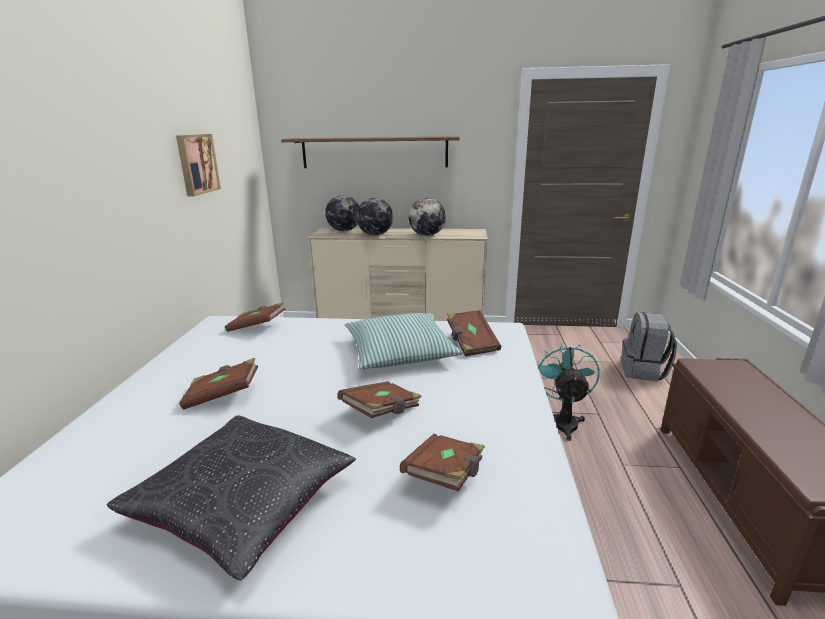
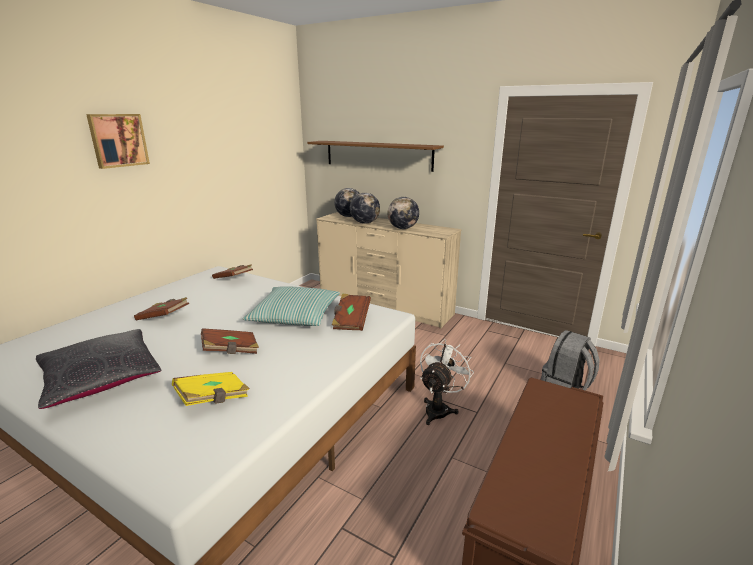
camera: 25 degrees right, 0 degrees up
(196, 164) = (225, 159): picture -> picture (118, 140)
(446, 475) = (213, 399): brown book -> yellow book
(563, 421) = (439, 408): turquoise fan -> white fan

